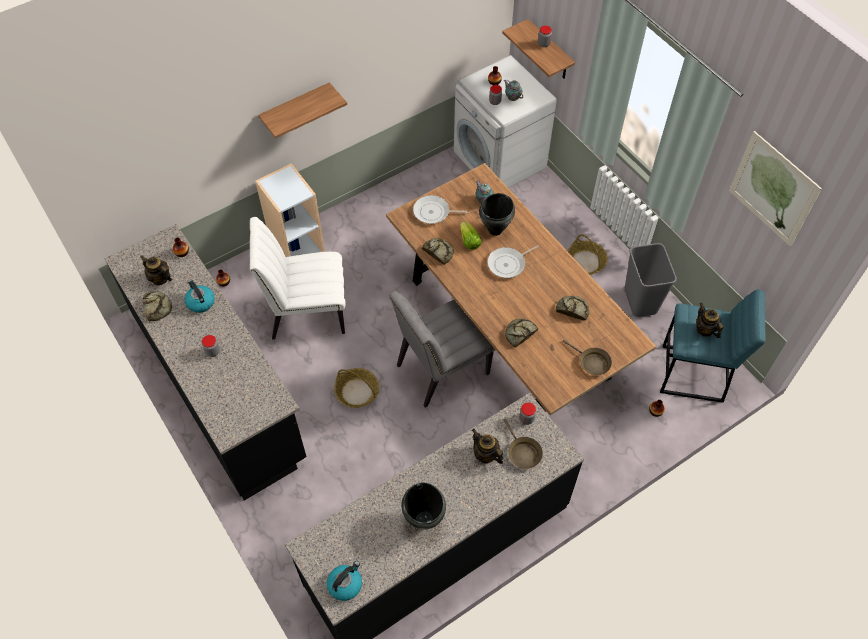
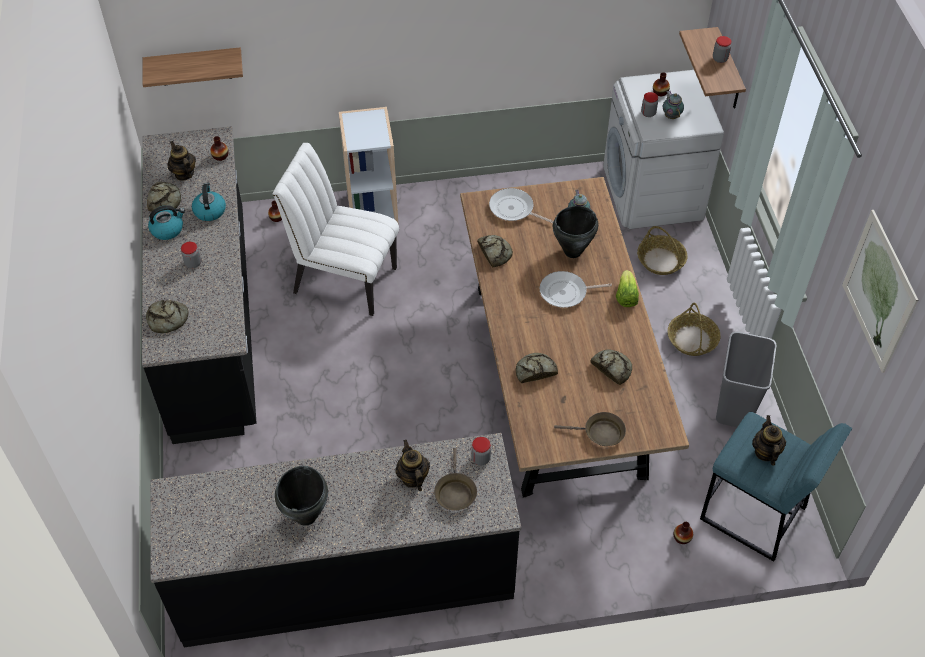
camera: 25 degrees right, 5 degrees down
(220, 407) = (167, 320): none -> bread
(296, 109) = (402, 44): shelf -> shelf (195, 66)
(345, 584) = (186, 545): kettle -> kettle (167, 229)
(357, 392) = (351, 381): basket -> basket (661, 260)
(443, 369) = (458, 393): grey chair -> none
(469, 241) = (535, 253): lettuce -> lettuce (626, 296)
(592, 362) = (600, 433): brown frying pan -> brown frying pan turned 60 degrees counterclockwise

